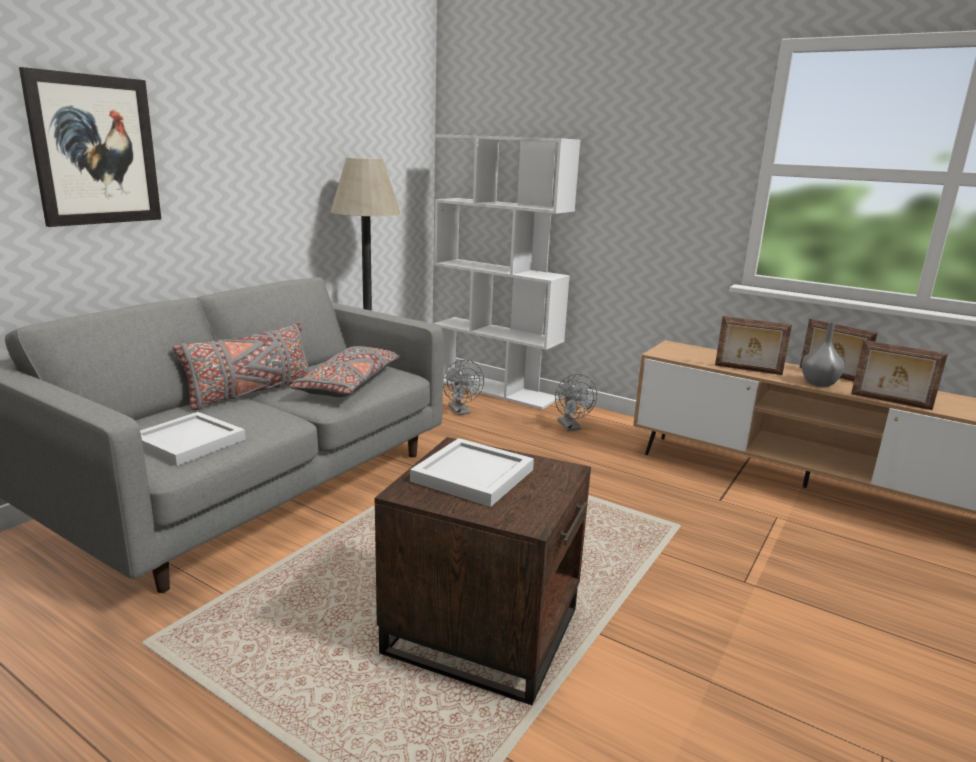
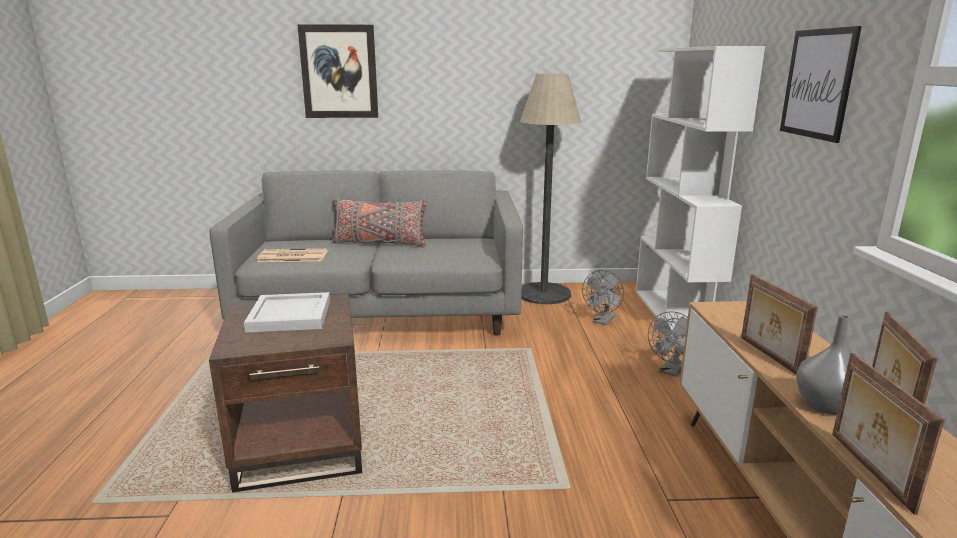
camera: 55 degrees right, 0 degrees up
(188, 442) = (292, 256): white tray -> newspaper
(349, 385) = (436, 255): grey pillow -> none
(654, 172) = (817, 84): none -> picture

